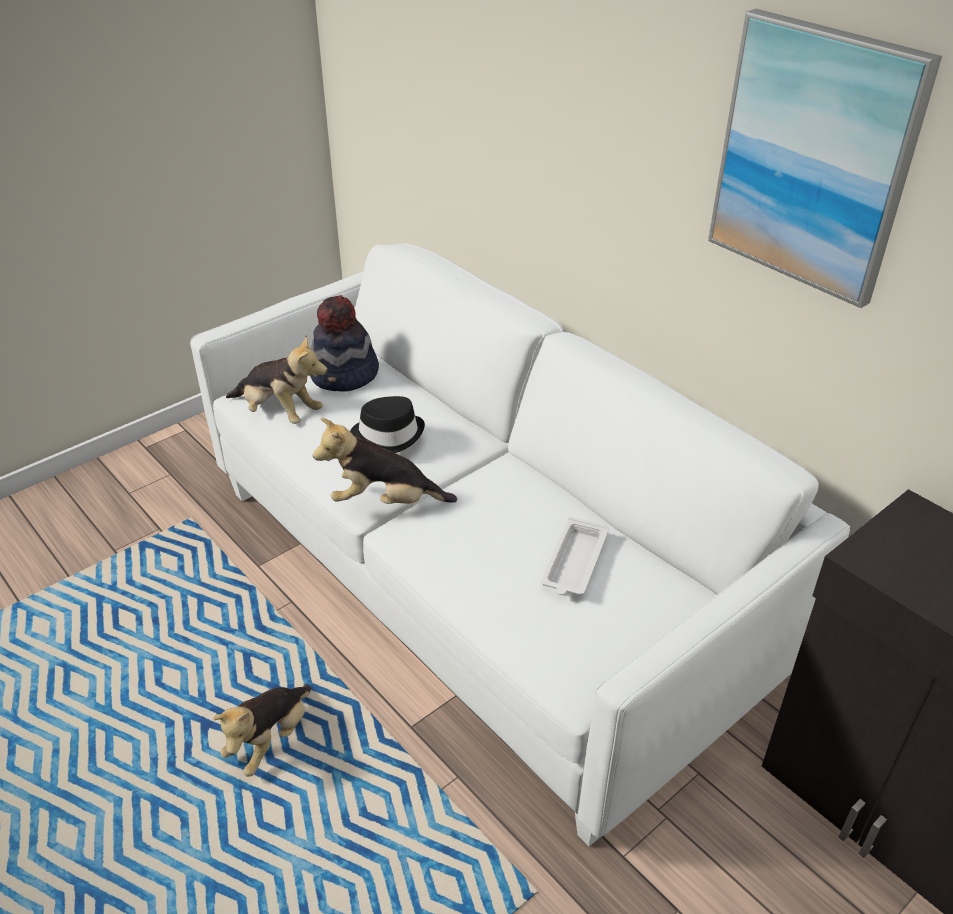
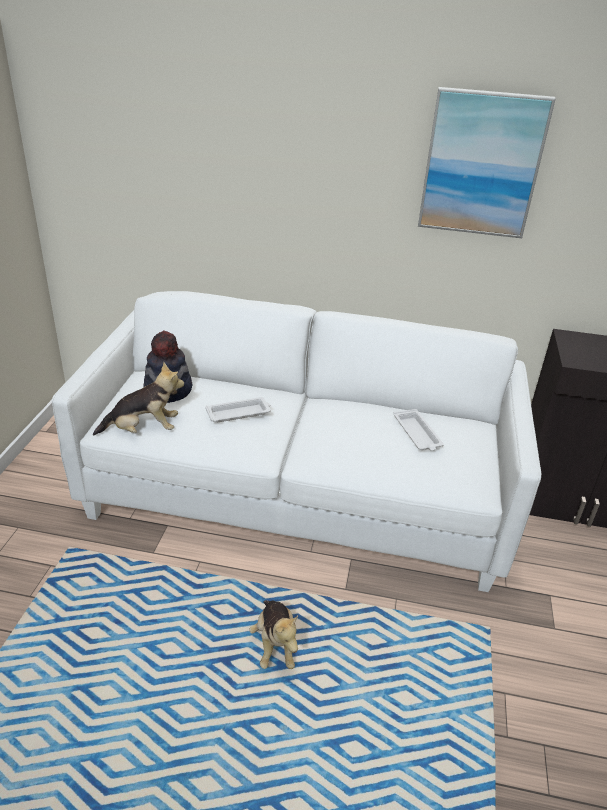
camera: 40 degrees left, 5 degrees down
(385, 502) = (279, 450): plush toy -> none
(388, 435) = (239, 413): black hat -> white tray

